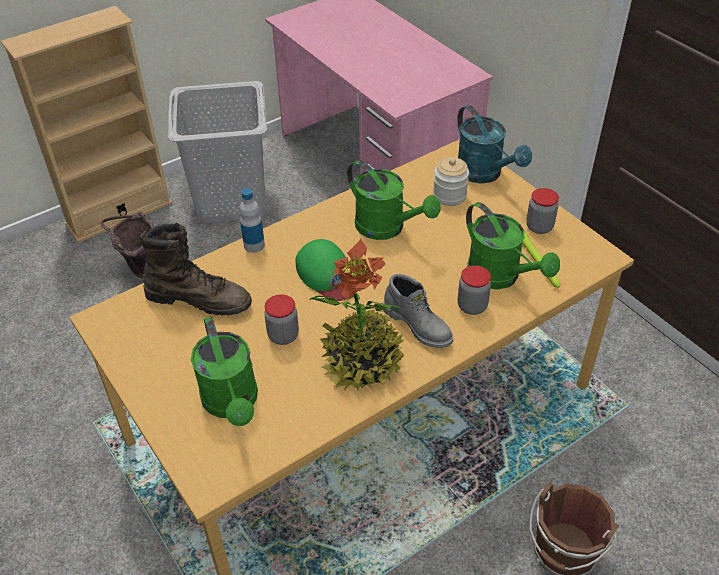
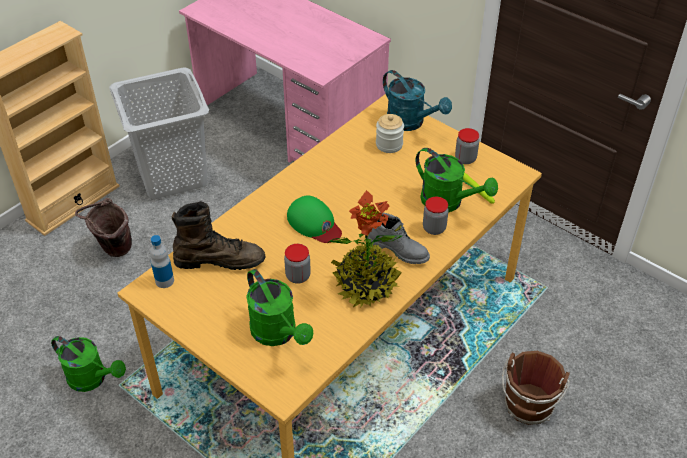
camera: 15 degrees left, 0 degrees up
(254, 245) = (247, 209): bottle -> bottle (164, 281)
(387, 228) = (349, 178): green watering can -> green watering can (93, 379)

